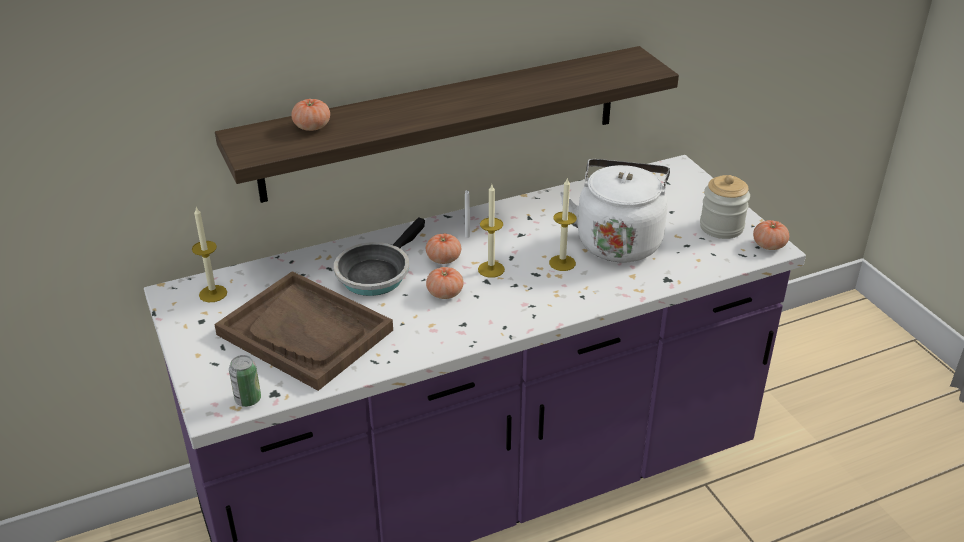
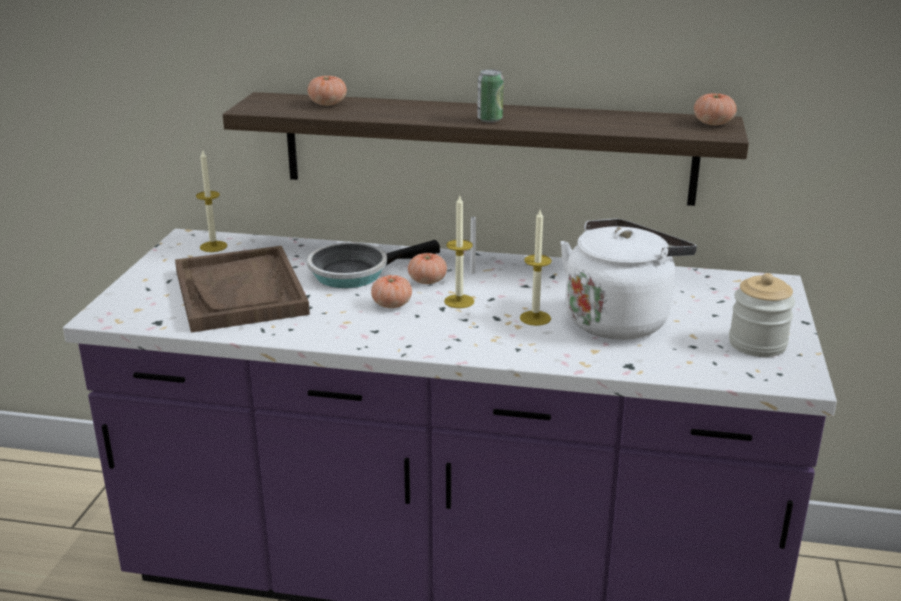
camera: 35 degrees right, 10 degrees down
(248, 399) = (134, 319): can -> can (489, 119)
(769, 245) = (796, 377): tomato -> tomato (713, 123)

